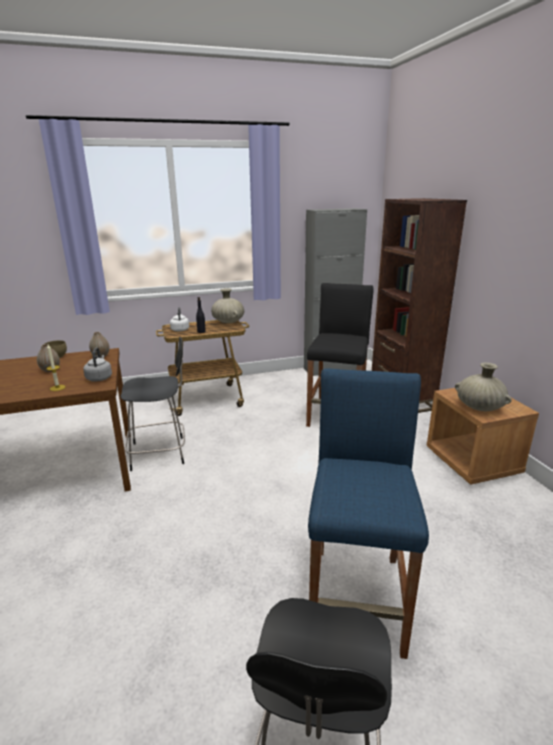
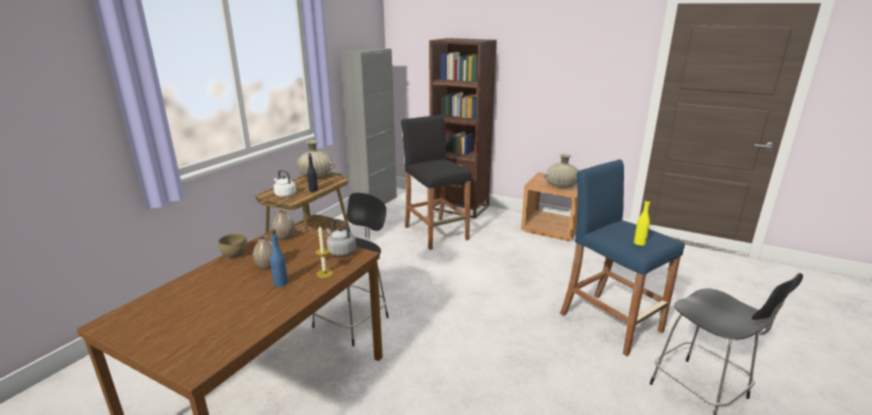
camera: 45 degrees left, 0 degrees up
(28, 383) = (281, 283): none -> blue bottle
(344, 496) = (639, 243): none -> yellow bottle

